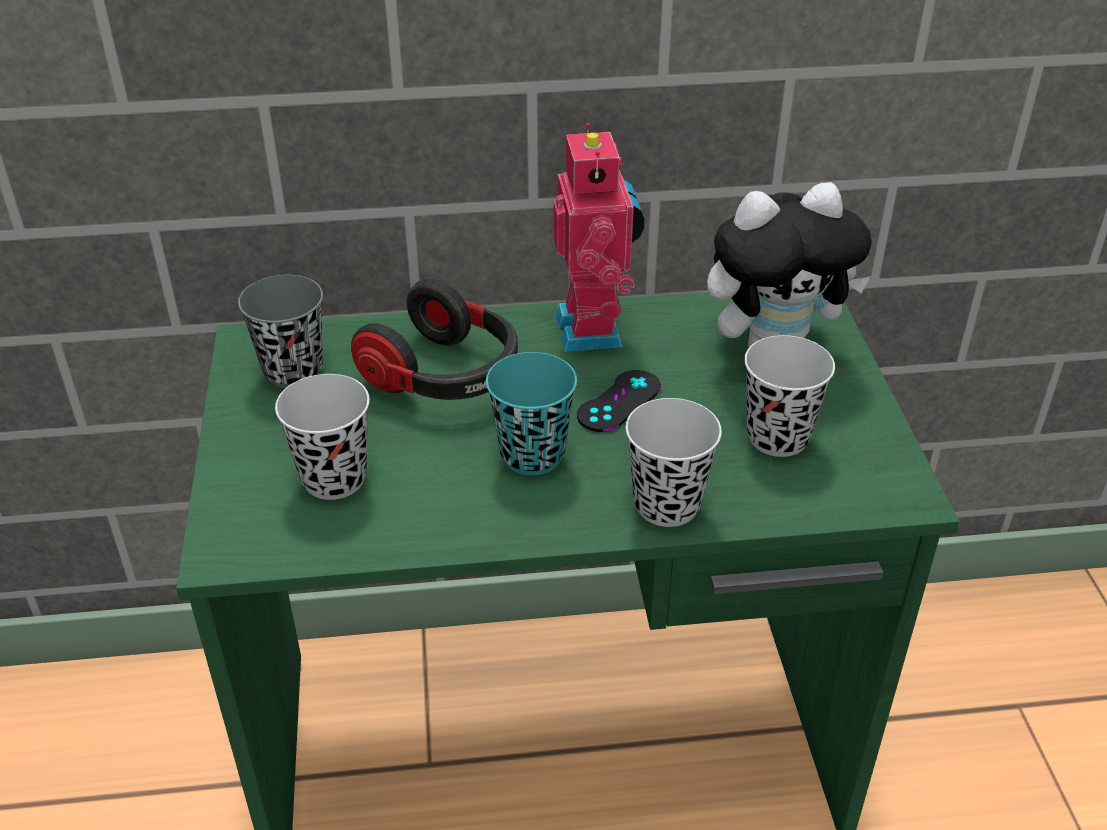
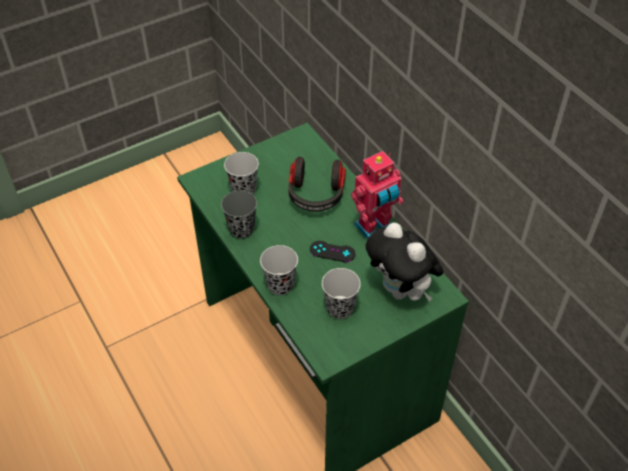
camera: 65 degrees right, 10 degrees up
(293, 371) = (293, 154): grey cup -> grey cup (241, 229)
(532, 455) = (285, 237): turquoise cup -> none

